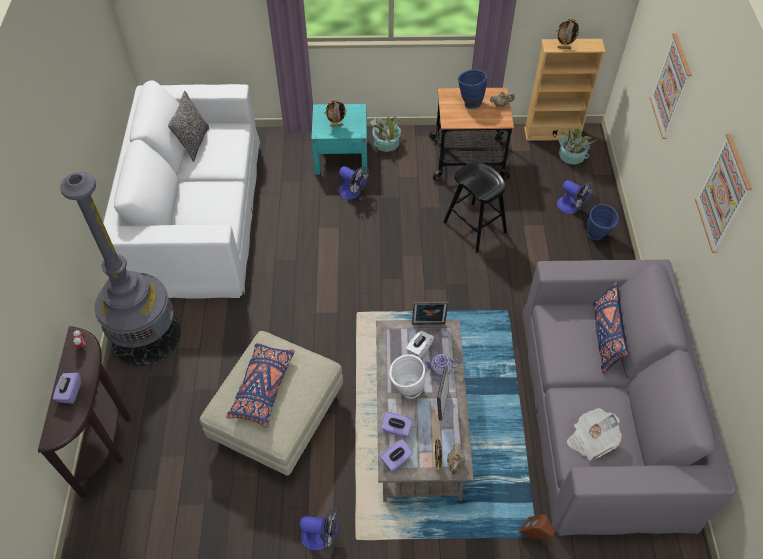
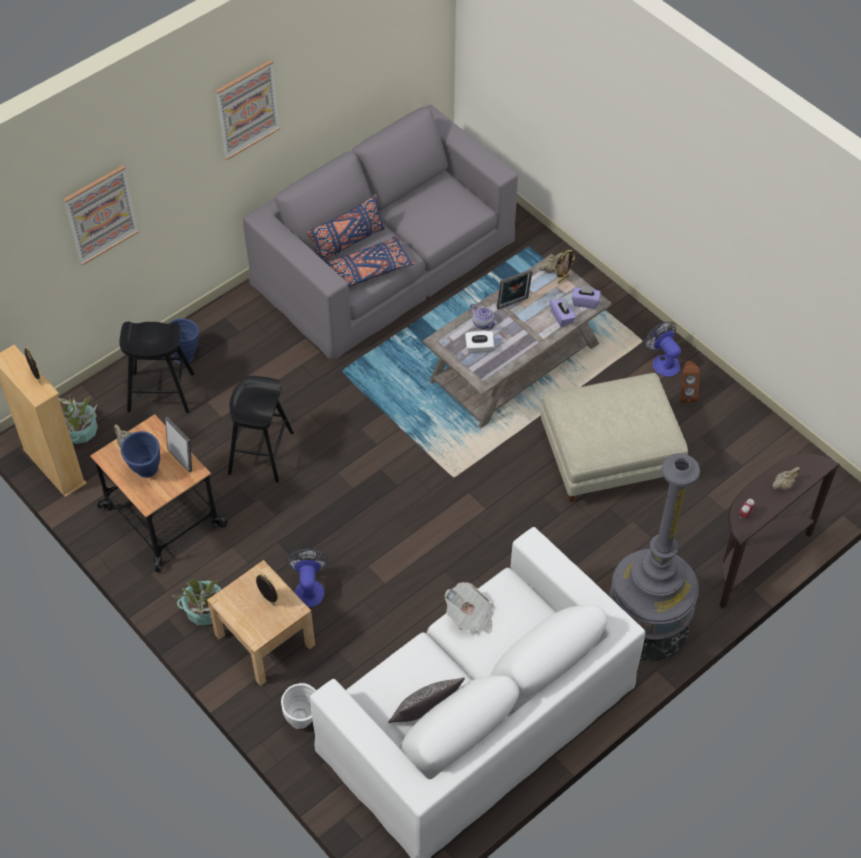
camera: 130 degrees left, 0 degrees up
(70, 392) = (783, 485): purple tissue box -> beige teapot
(263, 388) = (622, 421): blue pillow -> blue pillow (368, 270)
(341, 157) = (264, 640): turquoise nightstand -> beige nightstand
(406, 390) = (525, 332): white vase -> white vase (304, 721)
(428, 325) = (450, 356): picture frame -> picture frame (181, 459)
(534, 536) = (529, 248): brown speaker -> brown speaker (686, 393)
(571, 207) = (161, 392): fan -> black stool
(590, 439) = (450, 209): newspaper -> newspaper (470, 616)

